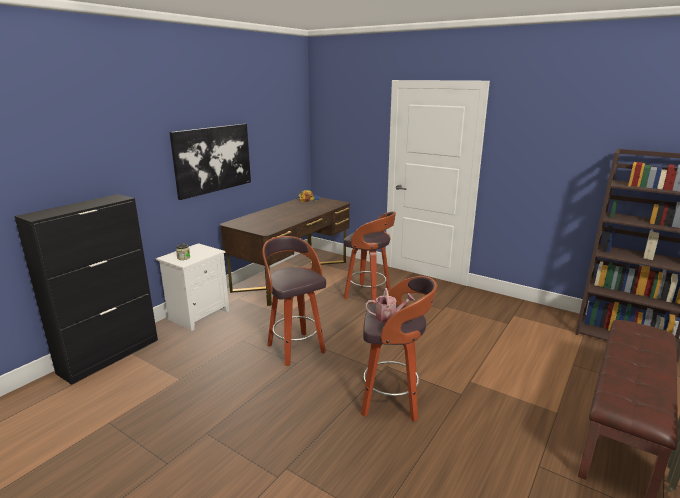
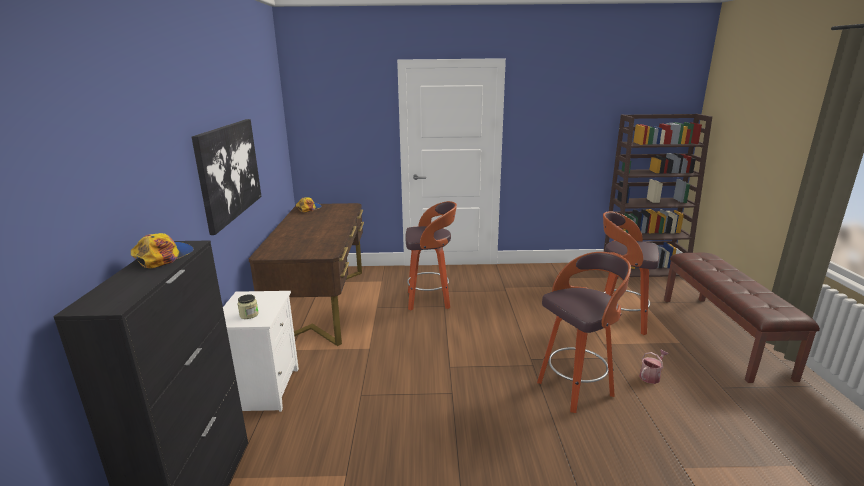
camera: 35 degrees left, 0 degrees up
(99, 201) = (163, 257): none -> cap
(295, 348) = (429, 378): stool -> stool (620, 321)
(389, 317) = (584, 301): watering can -> watering can (651, 376)

